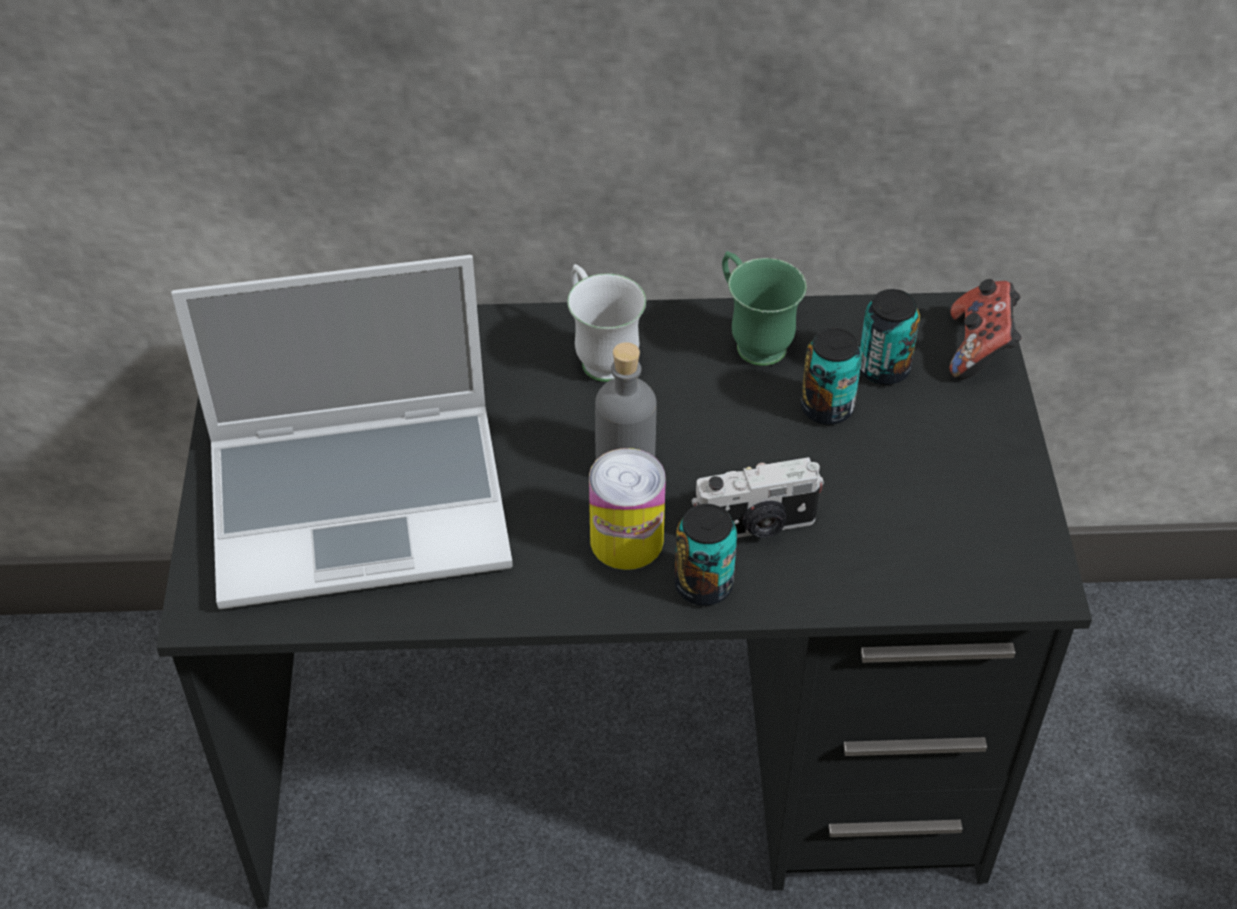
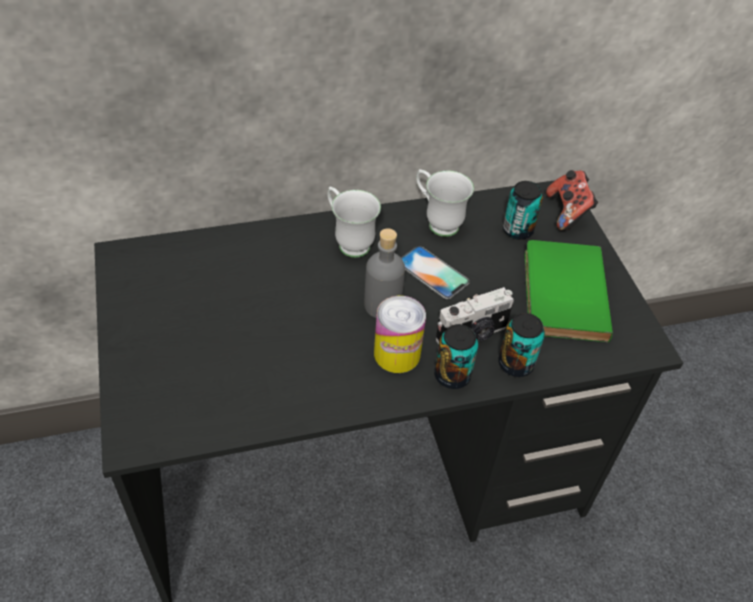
camera: 15 degrees left, 0 degrees up
(363, 504) = (223, 354): laptop -> none
(720, 421) = (432, 272): none -> phone
(752, 340) = (437, 222): green mug -> white mug
(826, 408) = (492, 257): can -> can (515, 364)
(921, 480) = (560, 293): none -> green book

